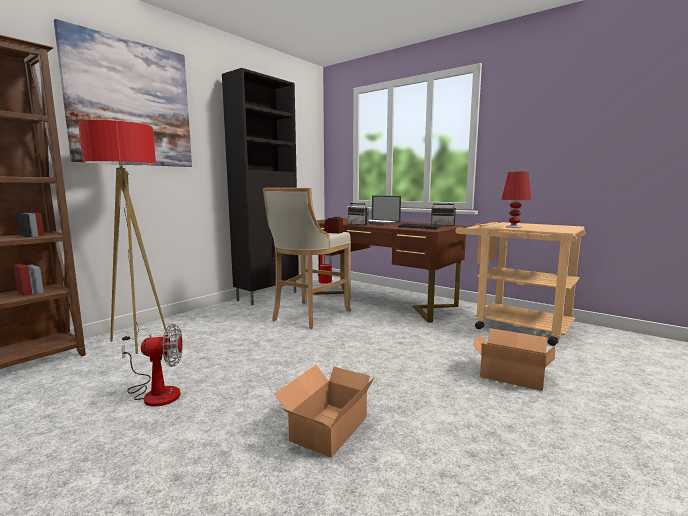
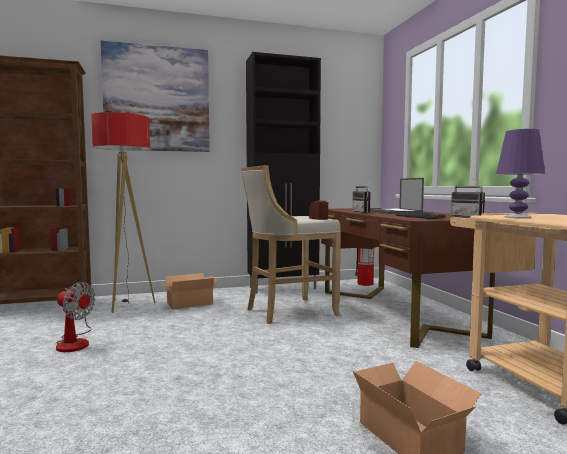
camera: 35 degrees right, 5 degrees down
(326, 429) = (120, 409): cardboard box -> cardboard box (188, 303)
(514, 227) = (518, 217): red table lamp -> purple table lamp

